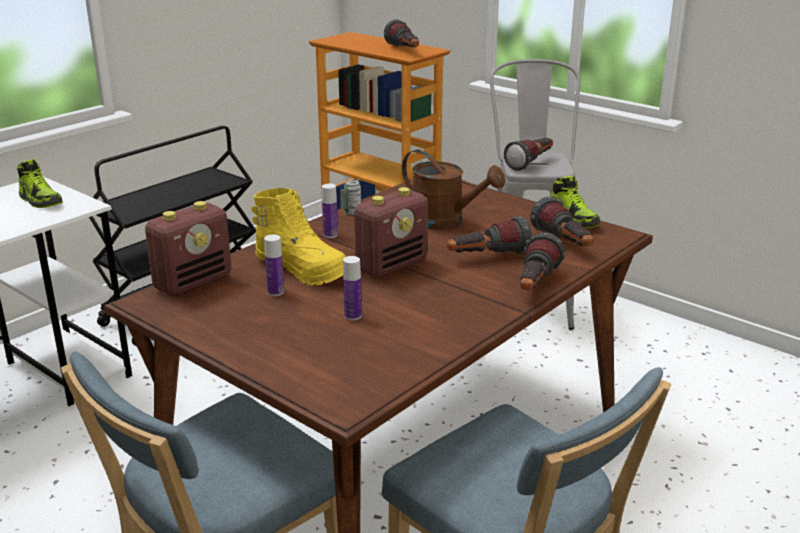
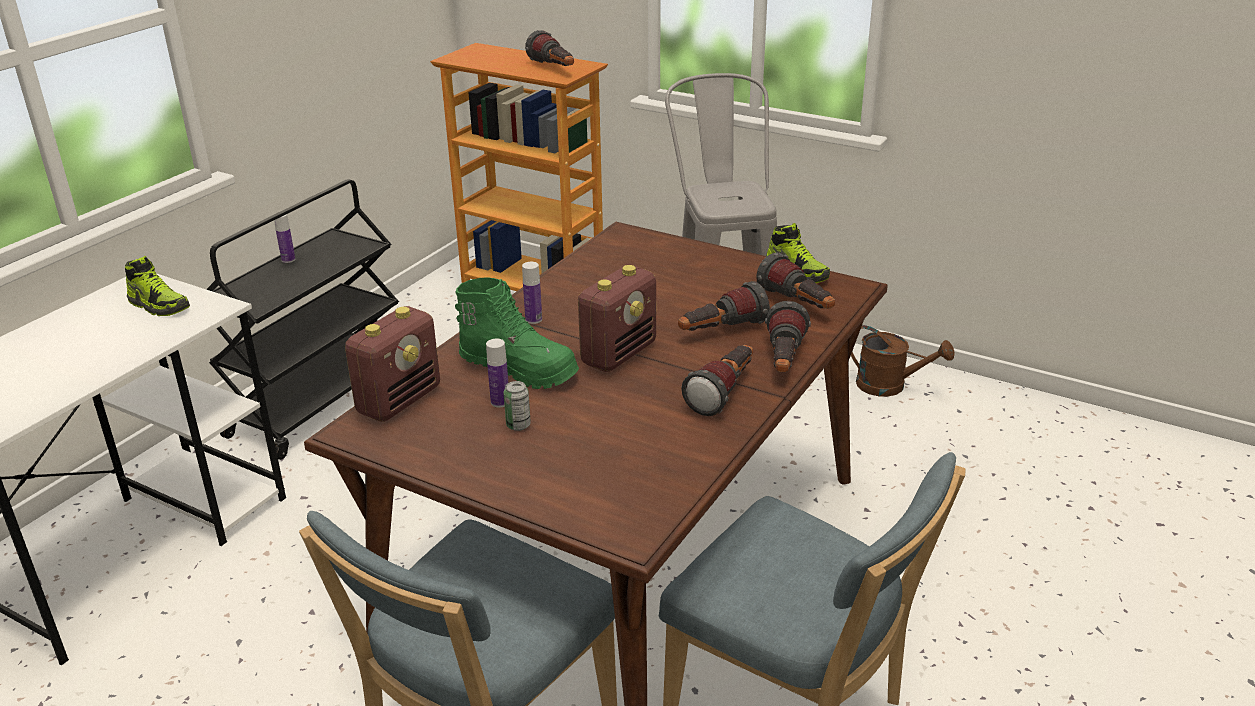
camera: 10 degrees left, 5 degrees up
(303, 269) = (519, 369): yellow boot -> green boot
(352, 213) = (548, 287): can -> can (518, 425)
(353, 316) = (599, 423): bottle -> bottle (288, 260)
(446, 222) = (659, 289): brown watering can -> brown watering can (890, 386)
(531, 163) = (724, 198): flashlight -> flashlight (724, 393)

